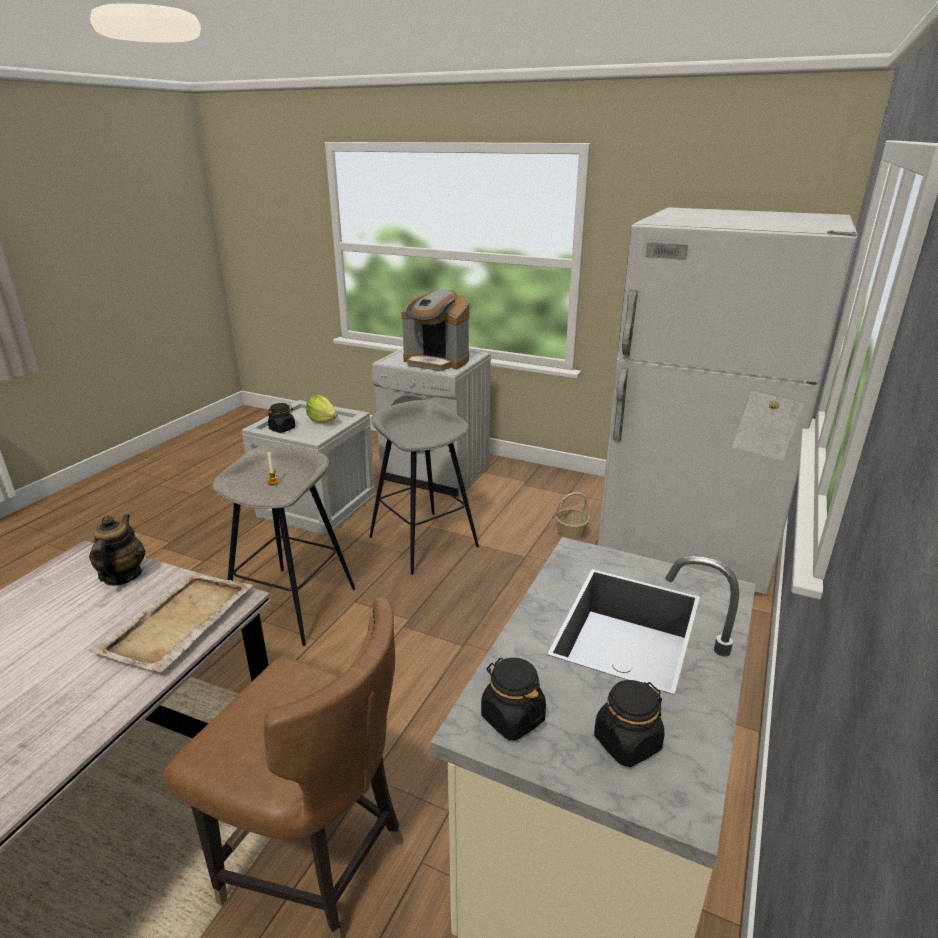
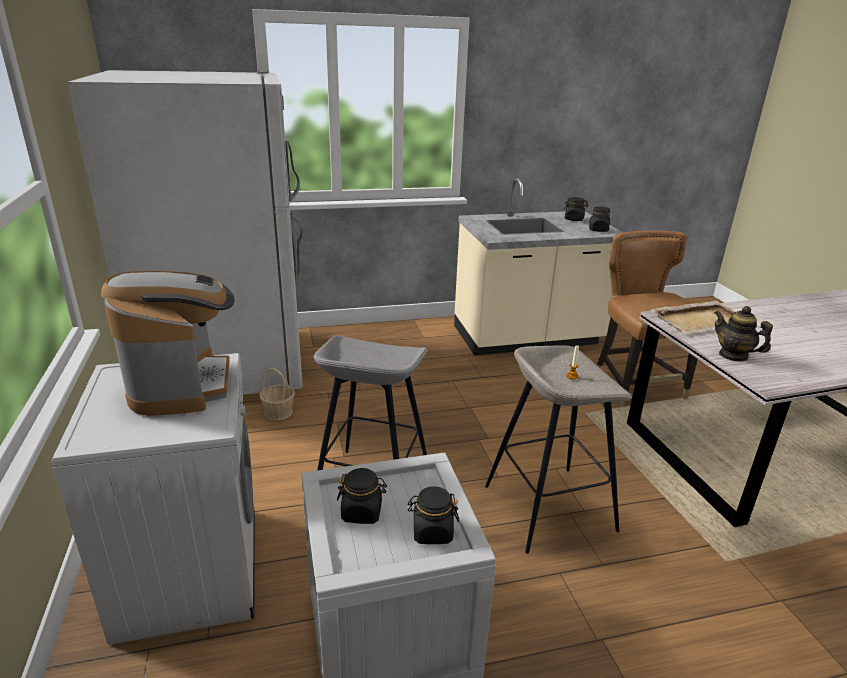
camera: 130 degrees left, 0 degrees up
(122, 576) = (733, 355): teapot -> teapot turned 90 degrees clockwise
(322, 420) = (362, 512): lettuce -> black jar

